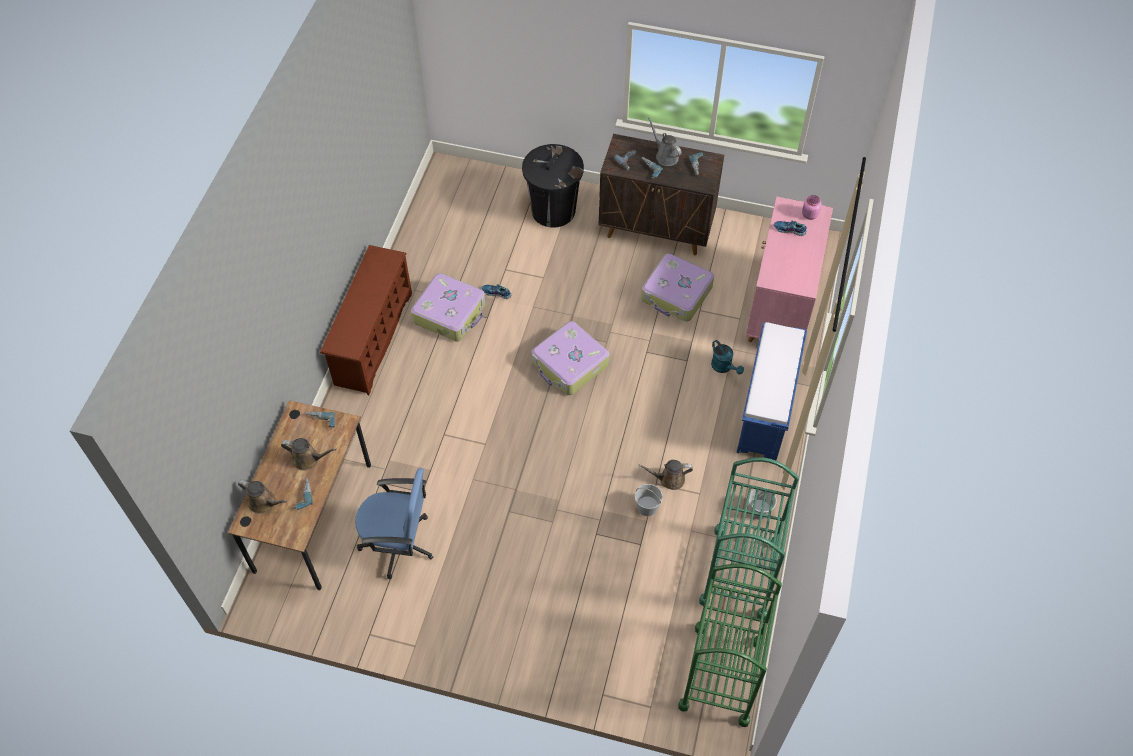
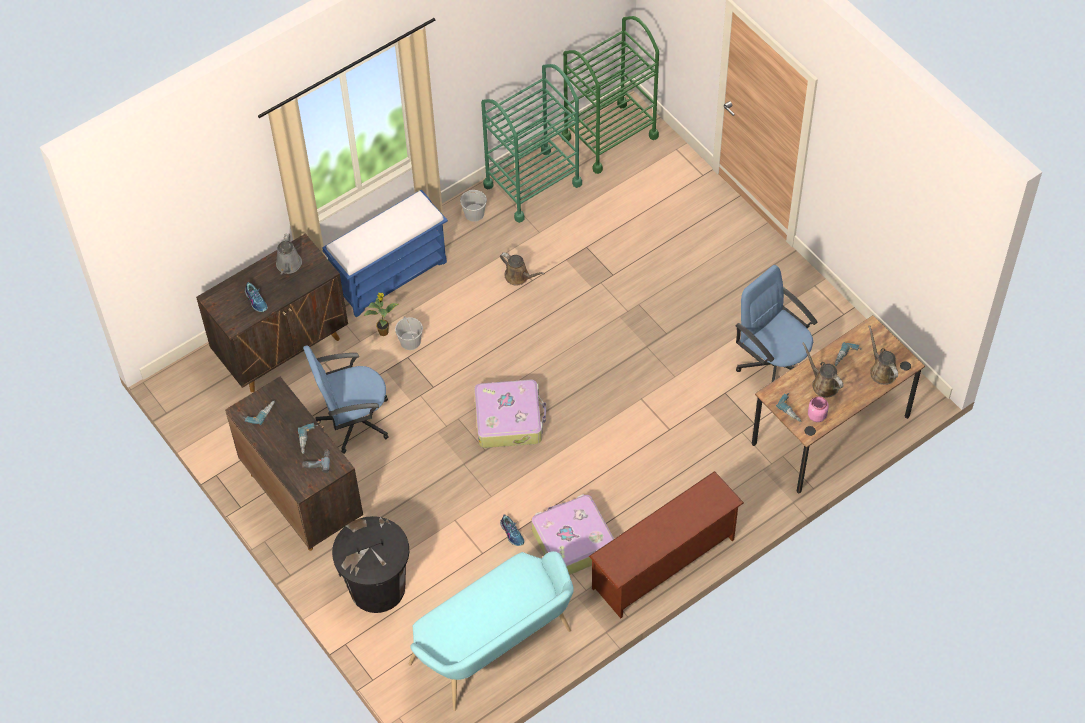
camera: 140 degrees left, 0 degrees up
(443, 222) = (496, 651): none -> turquoise bench
(647, 507) = (556, 268): white bucket -> white bucket (410, 341)
(665, 156) = (278, 444): grey watering can -> grey watering can (288, 265)
(676, 294) = (353, 420): suitcase -> blue office chair
(724, 367) = (384, 331): turquoise watering can -> potted plant
(779, 309) = (283, 347): pink cabinet -> brown cabinet
(809, 215) = (224, 302): pink jar -> pink jar (817, 416)

